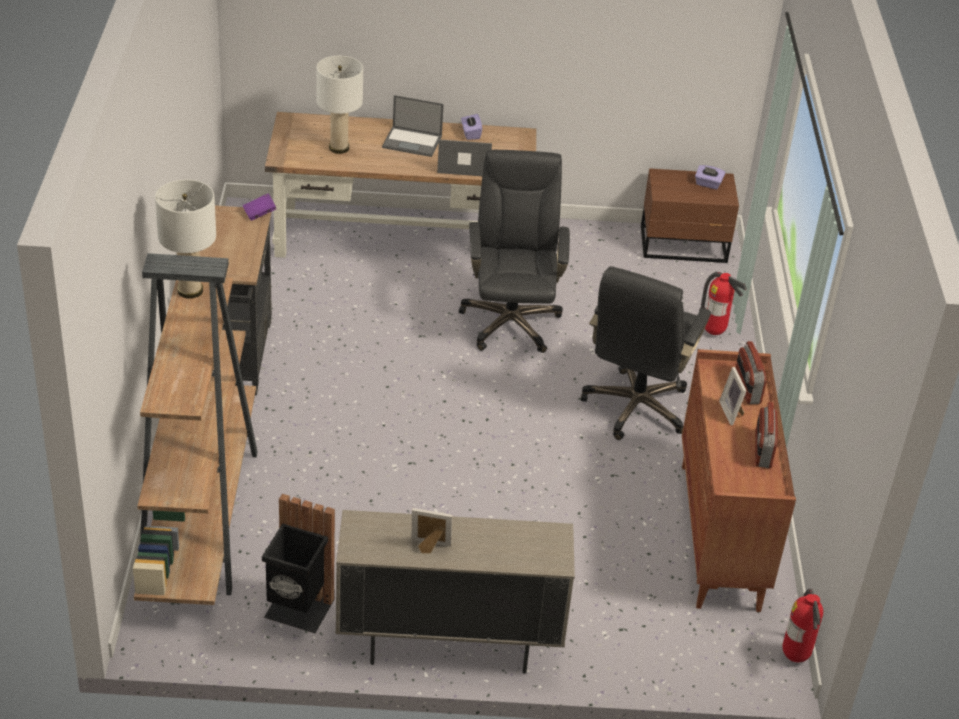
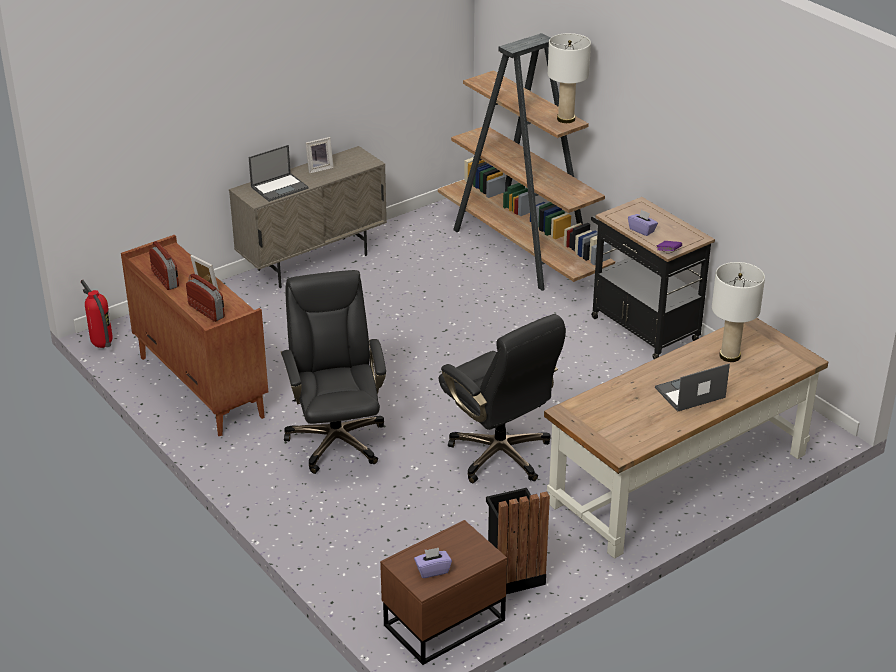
camera: 145 degrees right, 5 degrees down
(298, 611) = (410, 240): black trash can -> black trash can (513, 574)
(463, 164) = (622, 395): laptop -> laptop (280, 187)
(470, 134) = (660, 428): purple tissue box -> purple tissue box (642, 230)
(714, 332) = (332, 540): fire extinguisher -> none

